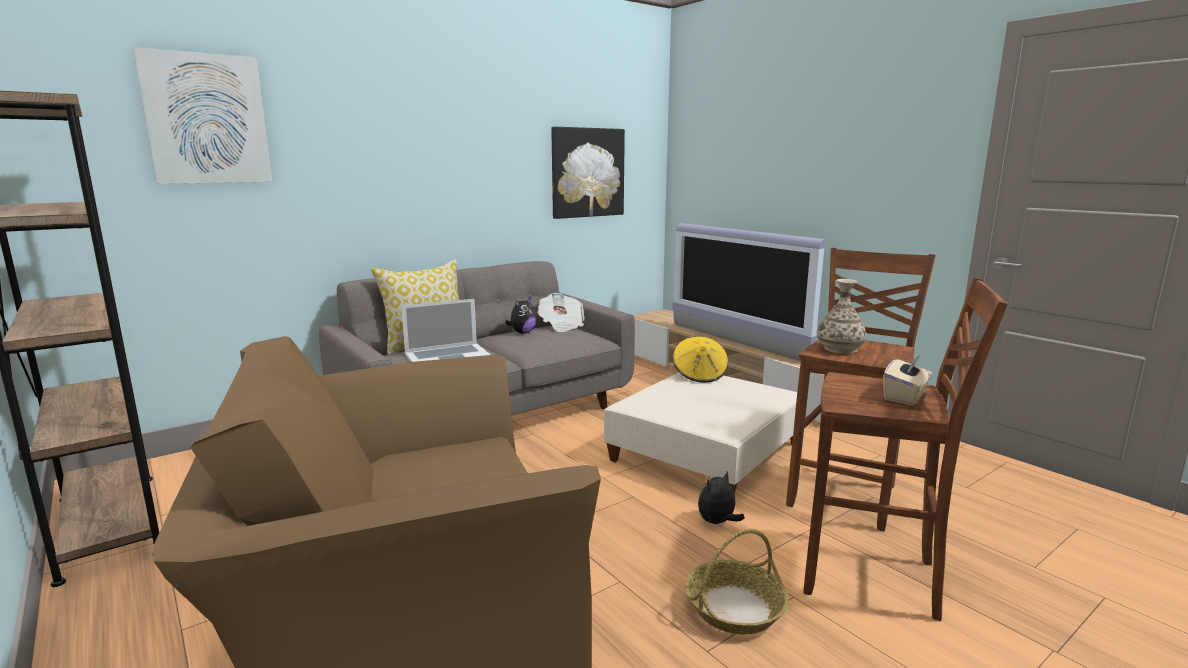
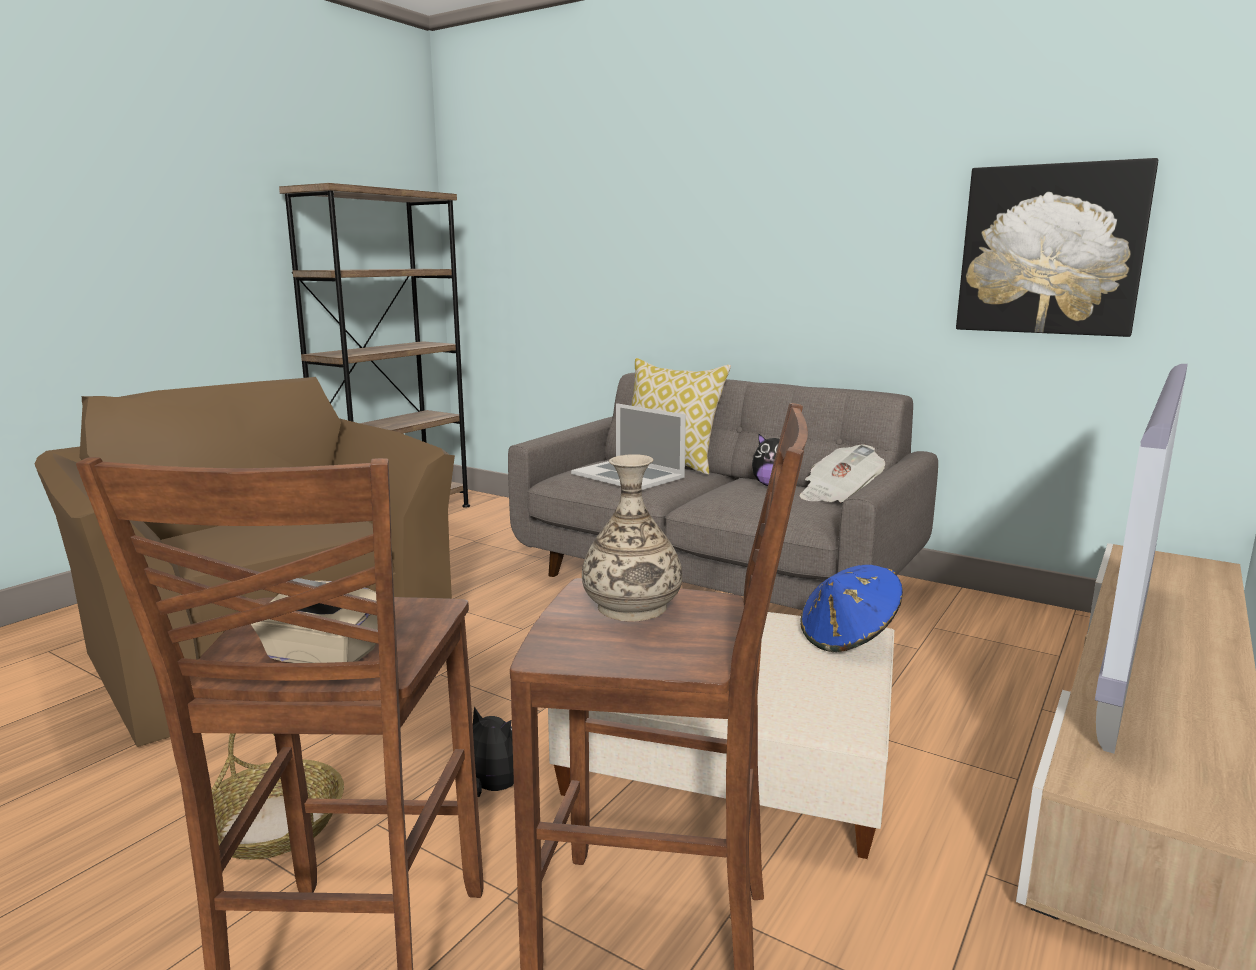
camera: 70 degrees right, 0 degrees up
(206, 119) = (559, 195): picture -> none
(699, 375) = (848, 638): yellow hat -> blue hat

